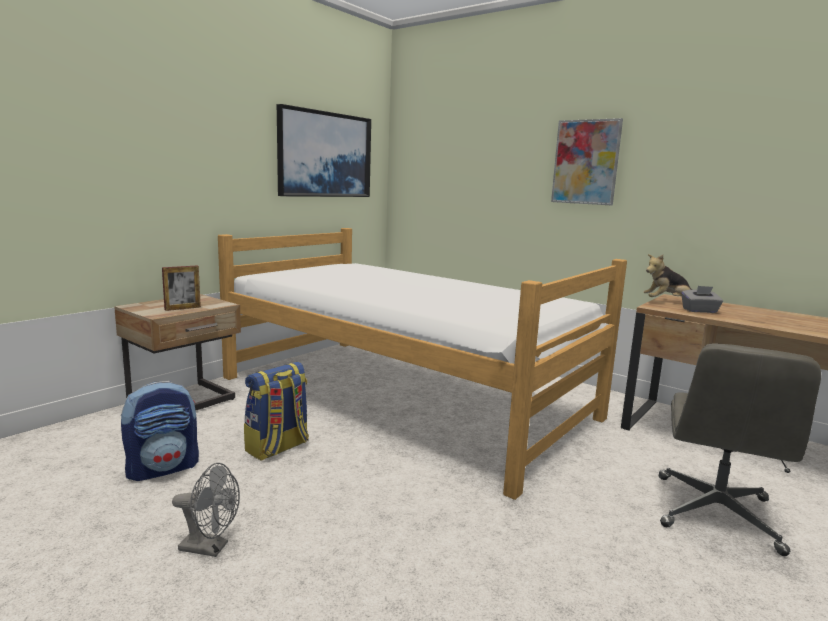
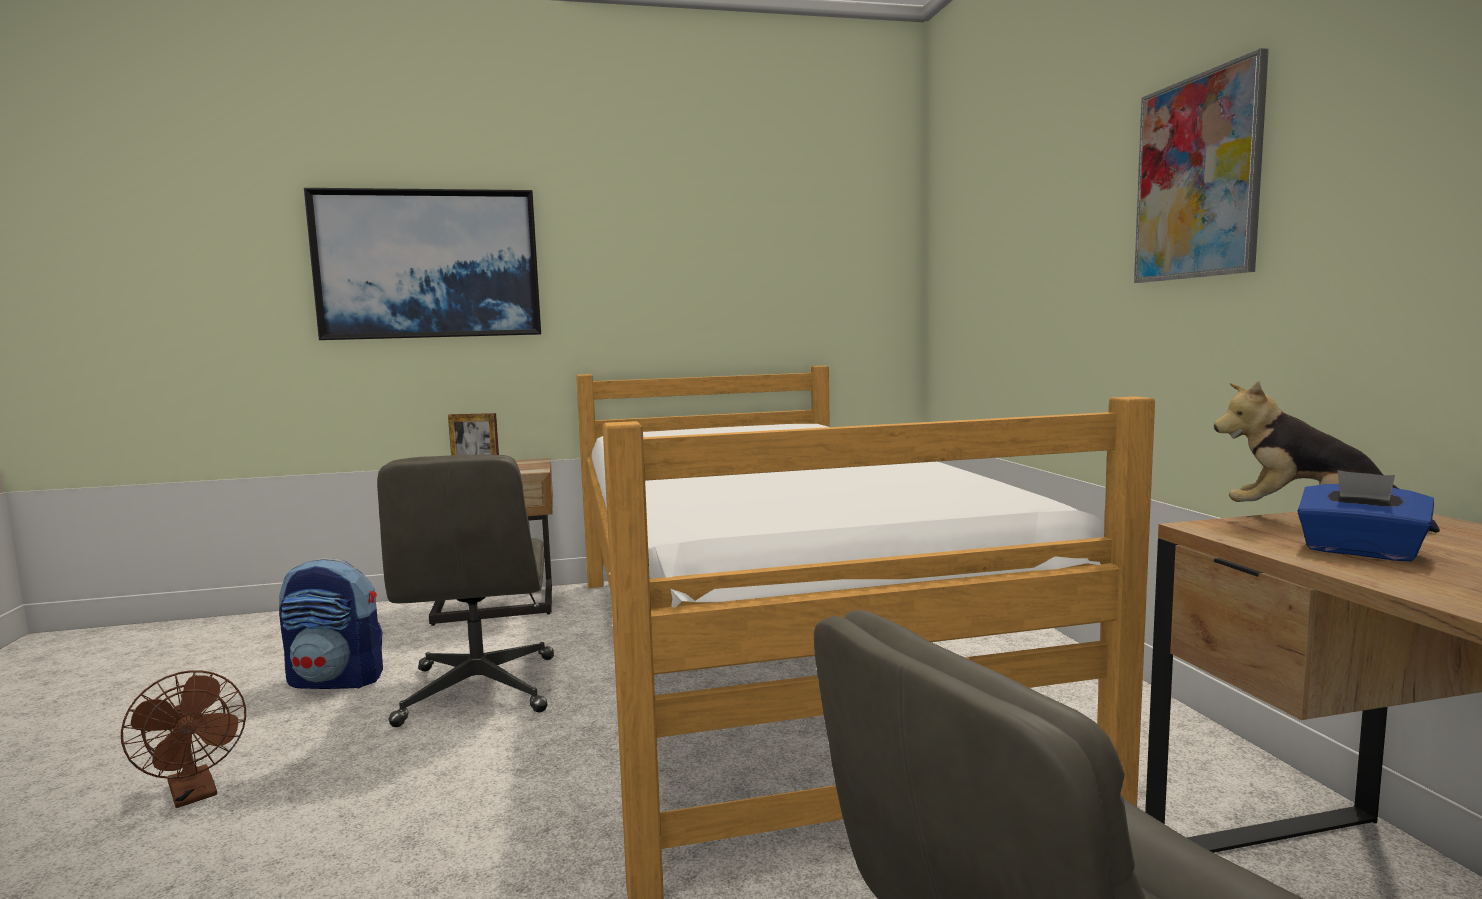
camera: 40 degrees right, 5 degrees down
(210, 547) = (195, 794): grey fan -> brown fan
(277, 448) = (479, 691): backpack -> grey office chair
(325, 155) = (777, 248): picture -> picture (429, 265)
(700, 311) = (1360, 551): grey tissue box -> blue tissue box

